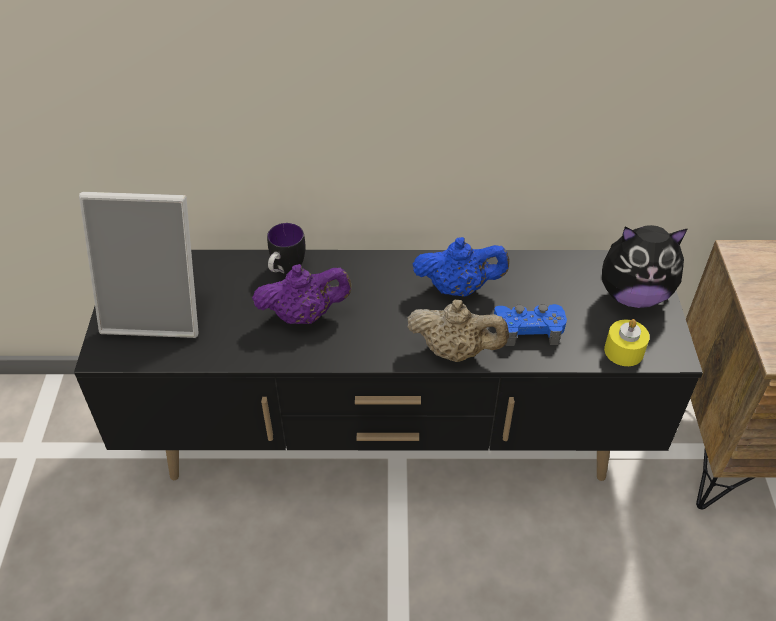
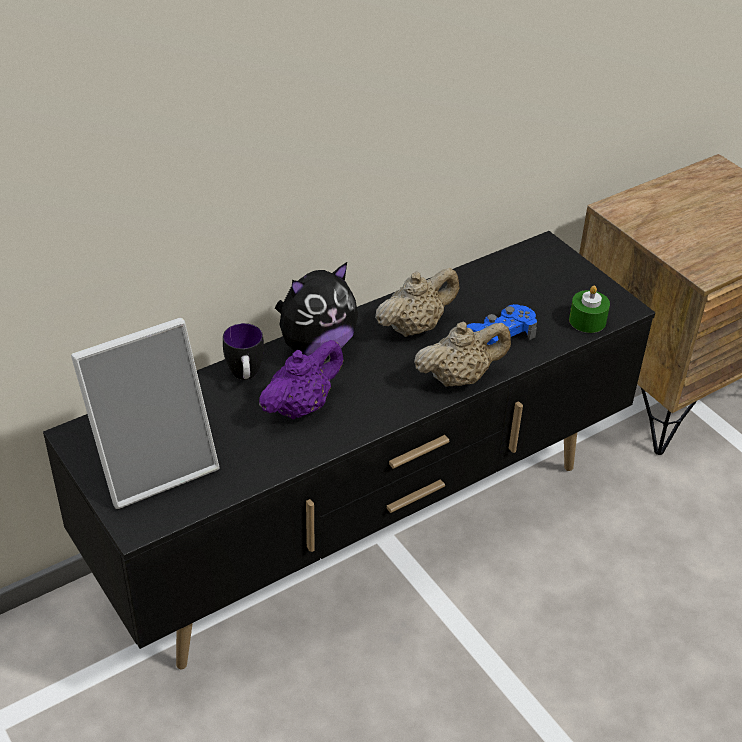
camera: 35 degrees left, 5 degrees down
(458, 288) = (415, 327): blue teapot -> beige teapot
(624, 351) = (587, 320): yellow candle -> green candle
(633, 295) = (557, 275): plush toy -> plush toy (316, 347)

